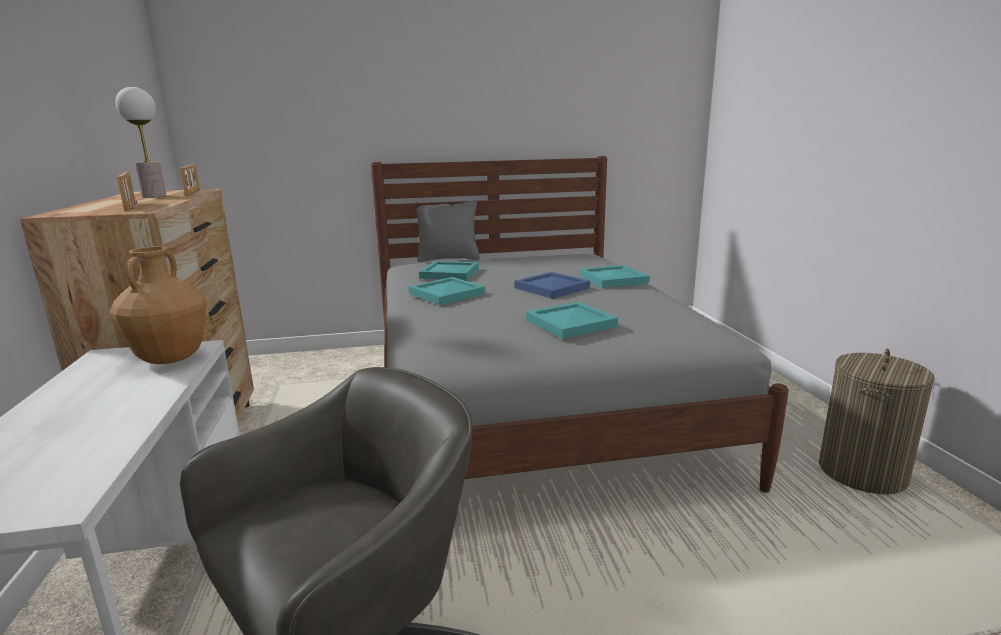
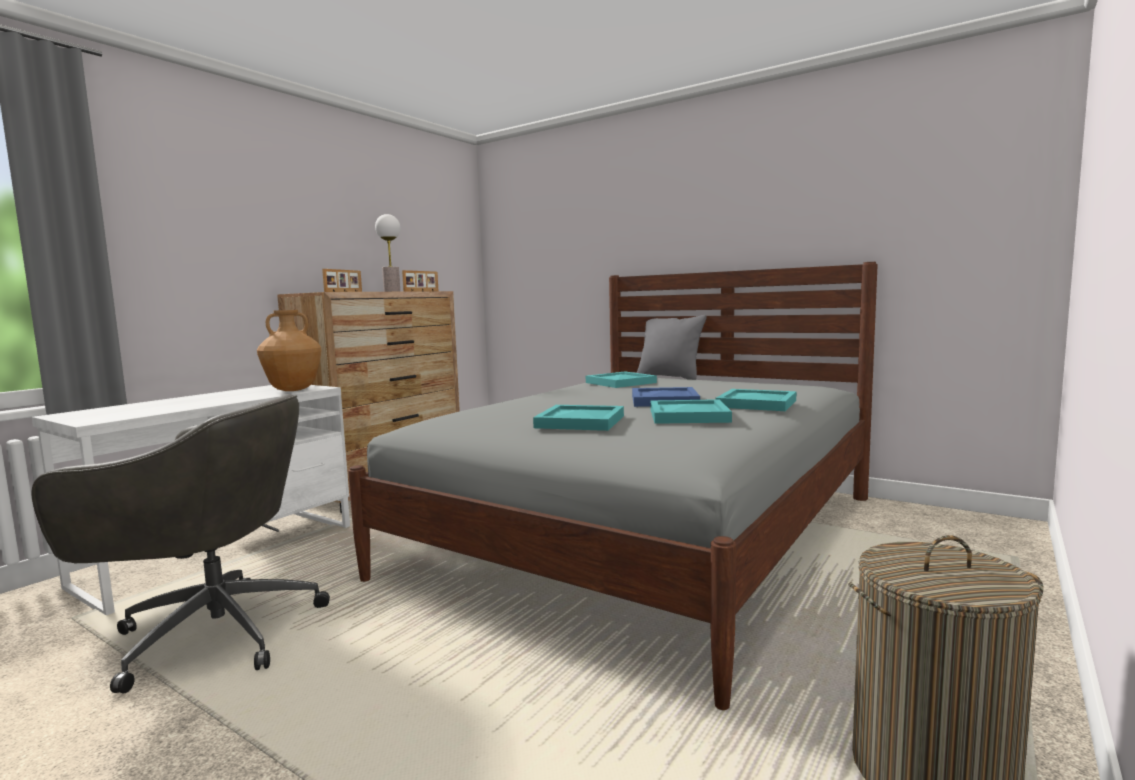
camera: 45 degrees right, 10 degrees down
(445, 294) = (565, 392): turquoise tray -> turquoise tray (687, 415)

